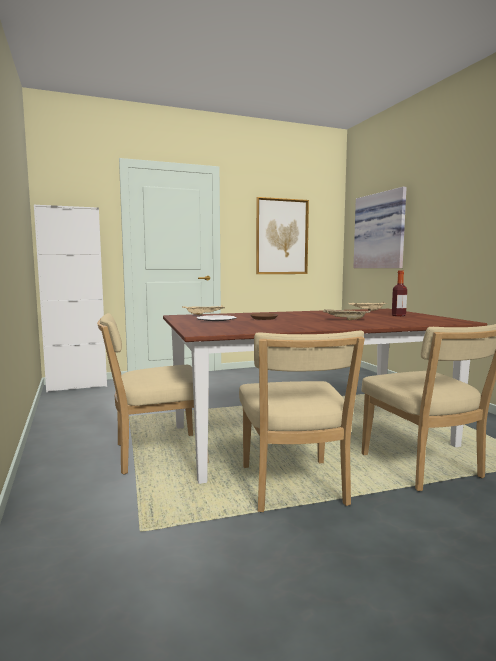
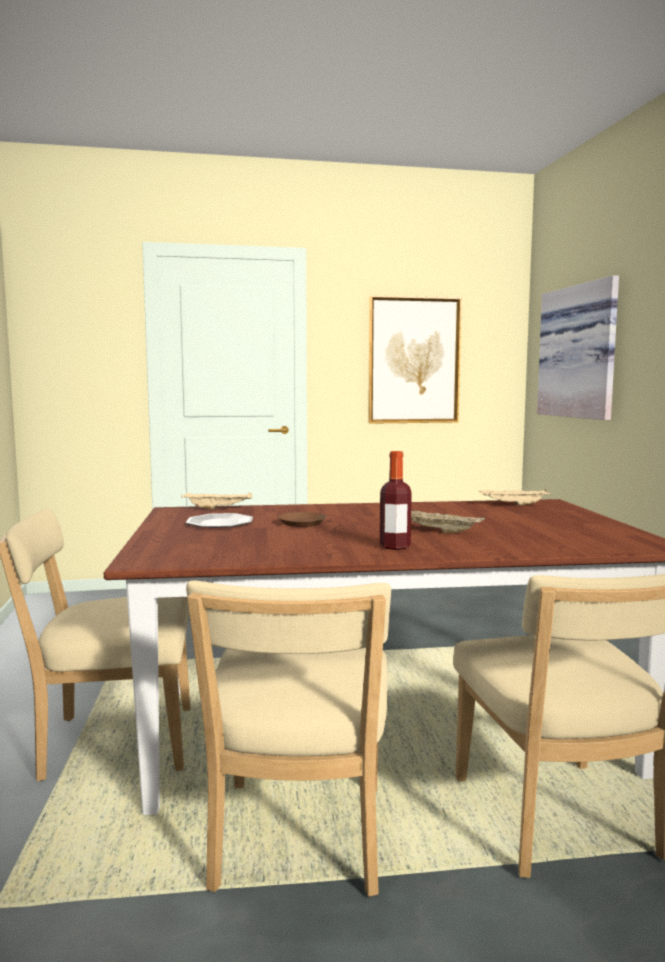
camera: 10 degrees right, 0 degrees up
(77, 386) = (72, 599): white cabinet -> none
(398, 315) = (553, 522): bottle -> bottle (395, 546)

